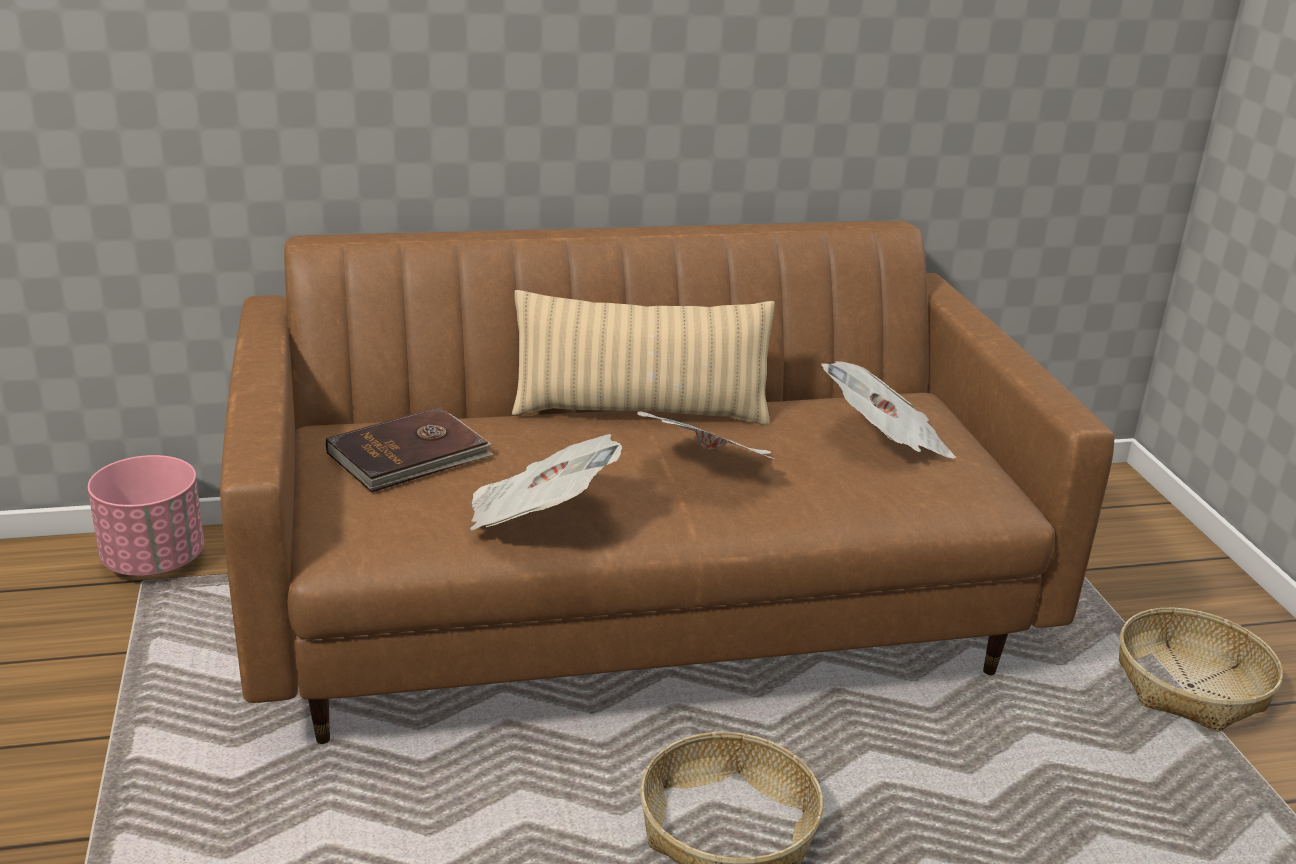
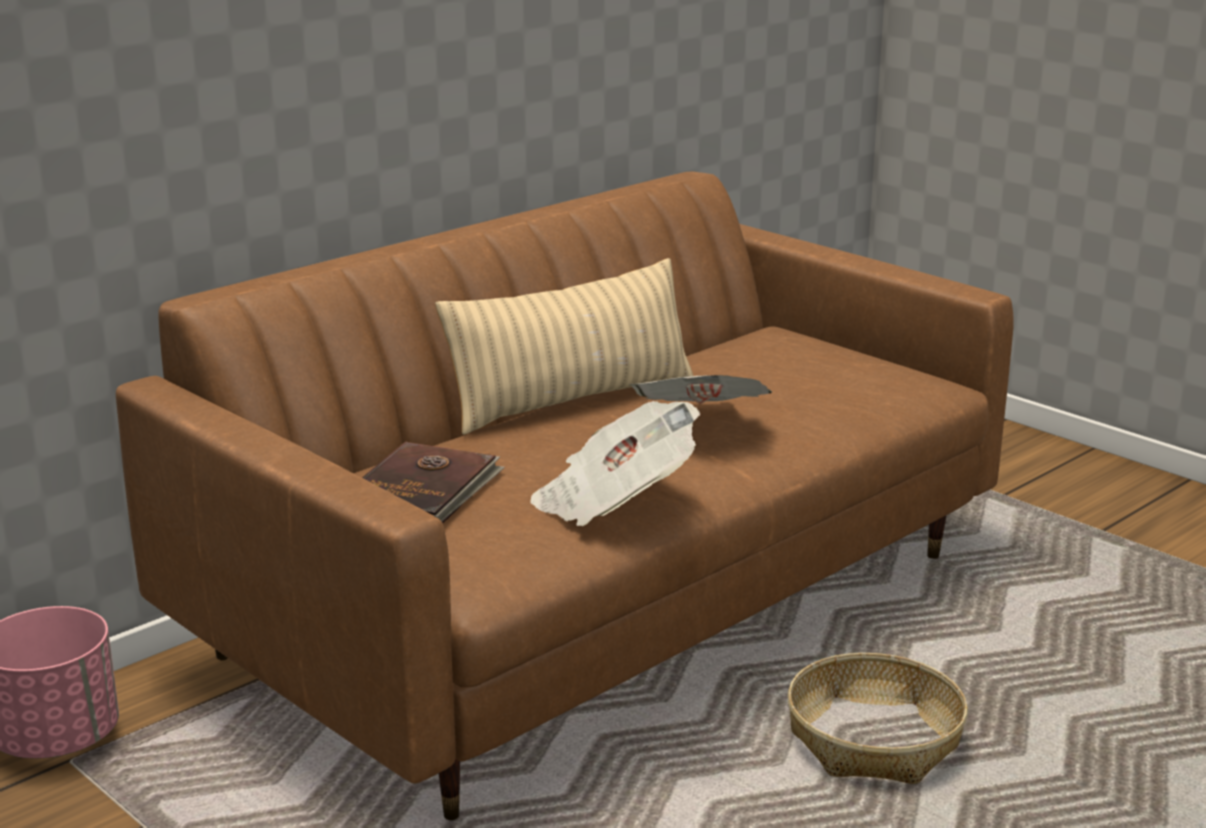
camera: 30 degrees left, 5 degrees down
(885, 443) = (801, 368): newspaper -> none
(1190, 686) = (1076, 517): basket -> none

